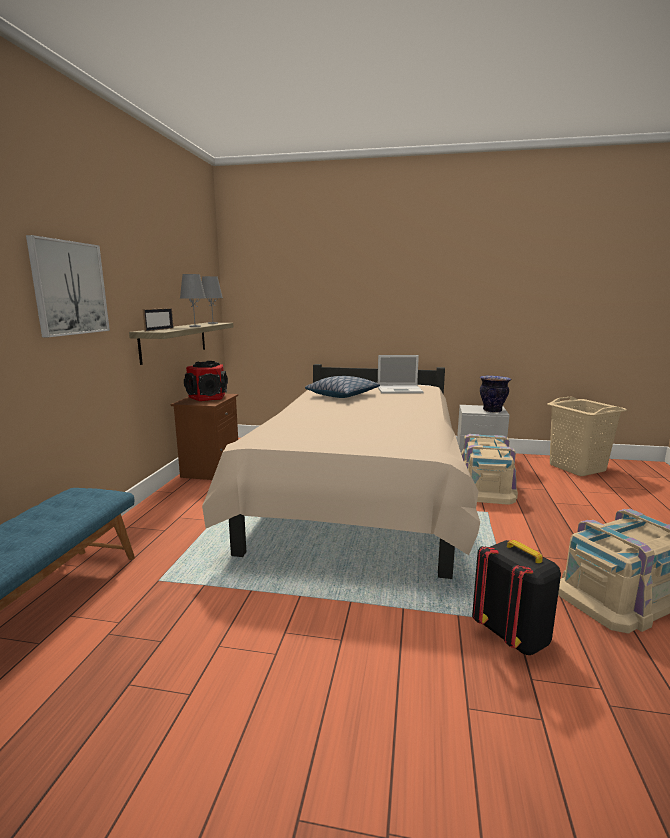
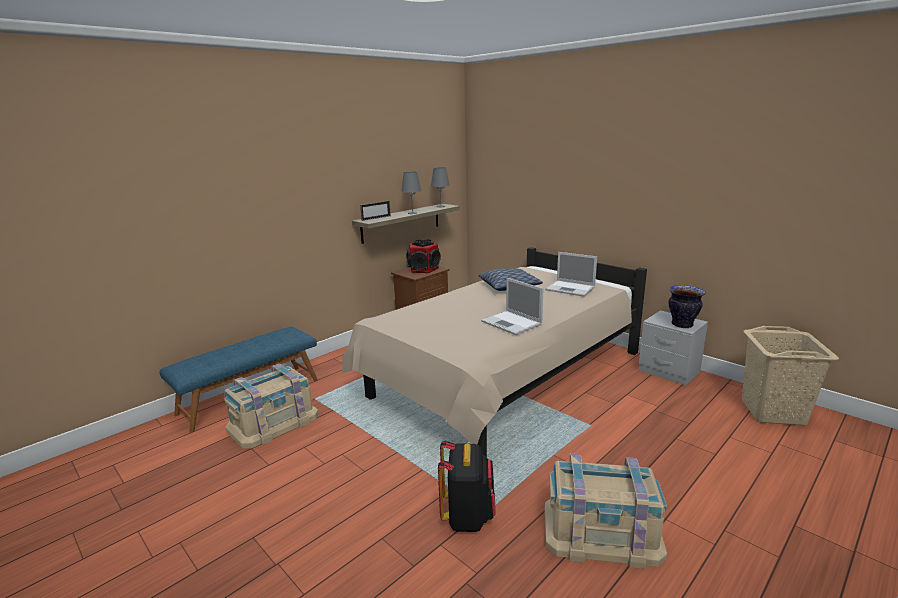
camera: 35 degrees right, 5 degrees up
(69, 288) = (299, 197): picture -> none
(409, 418) = (512, 323): none -> laptop
(484, 487) = (626, 402): beige storage box -> beige storage box (273, 422)

